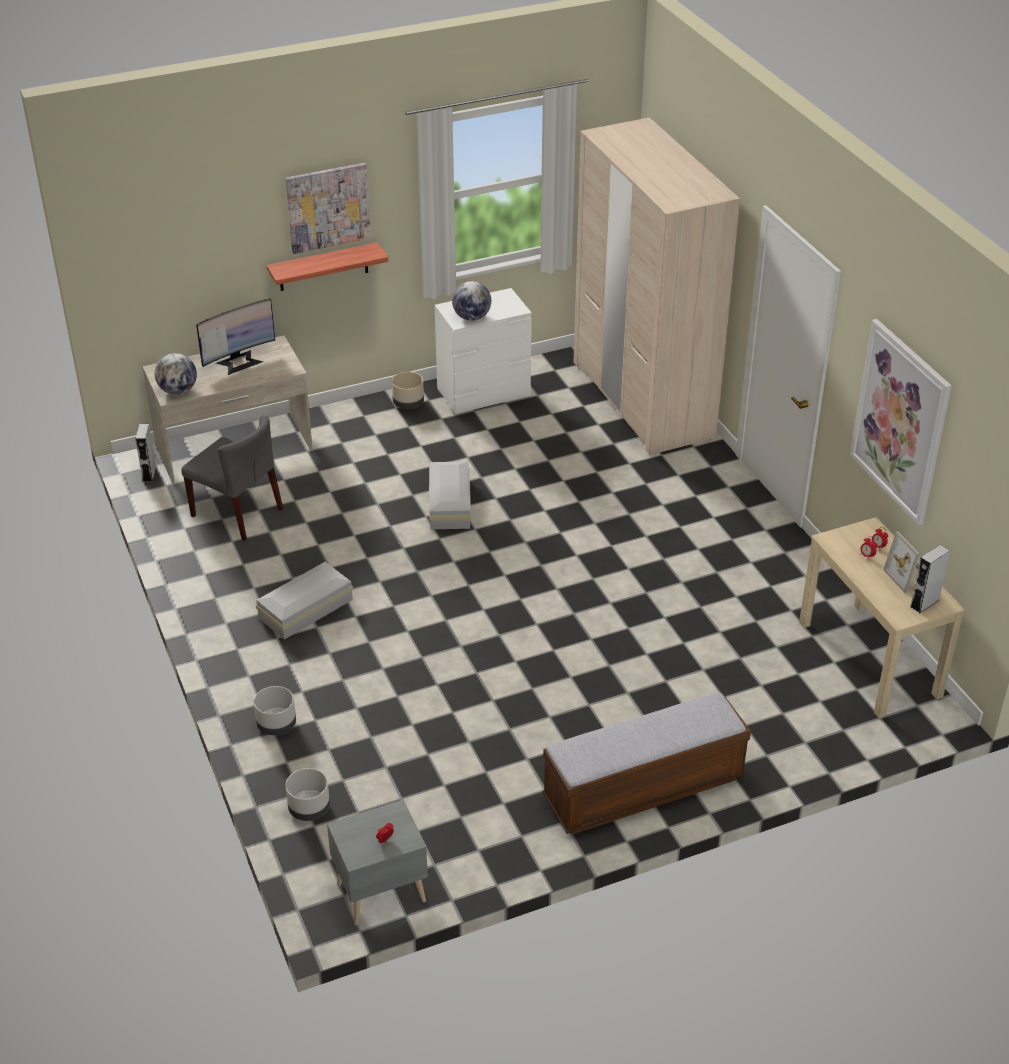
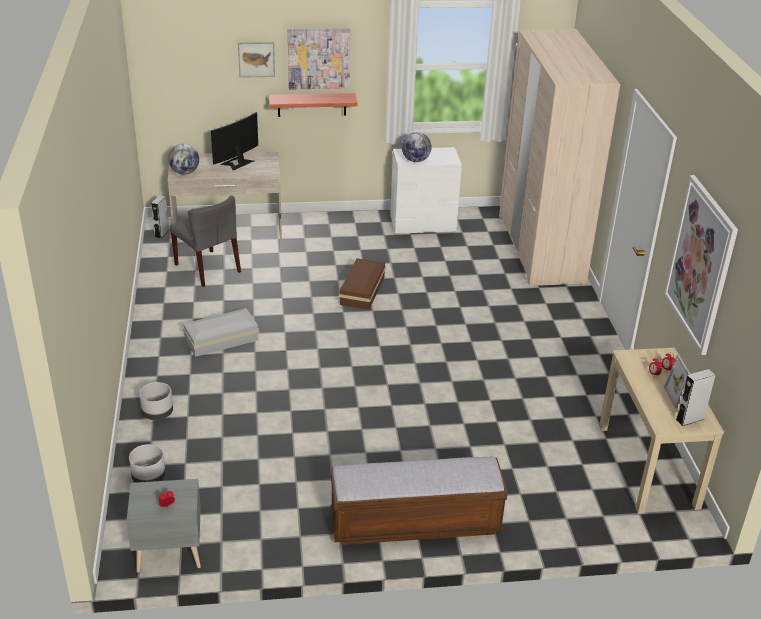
camera: 15 degrees right, 5 degrees down
(239, 362) = (237, 162): monitor -> monitor turned 150 degrees clockwise
(247, 223) = (256, 59): none -> picture
(408, 404) = (365, 221): beige planter -> none
(451, 503) = (363, 290): white storage box -> brown storage box

